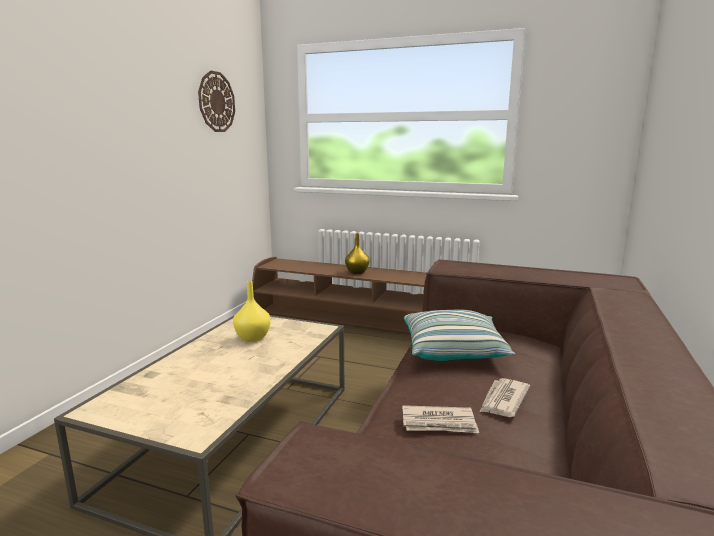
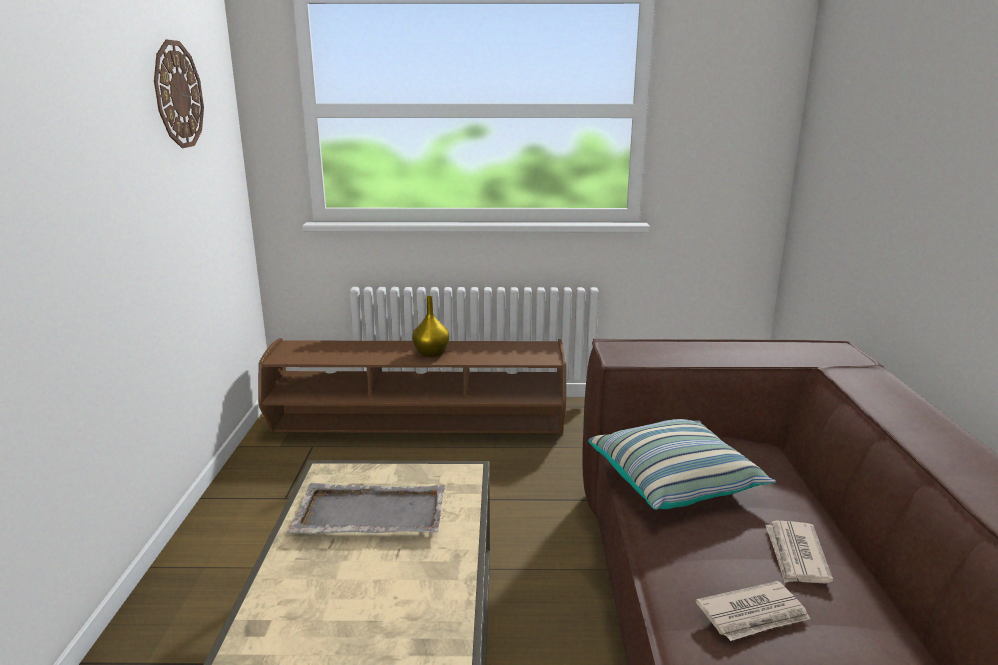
camera: 20 degrees left, 5 degrees up
(252, 338) = (369, 513): yellow vase -> grey tray

